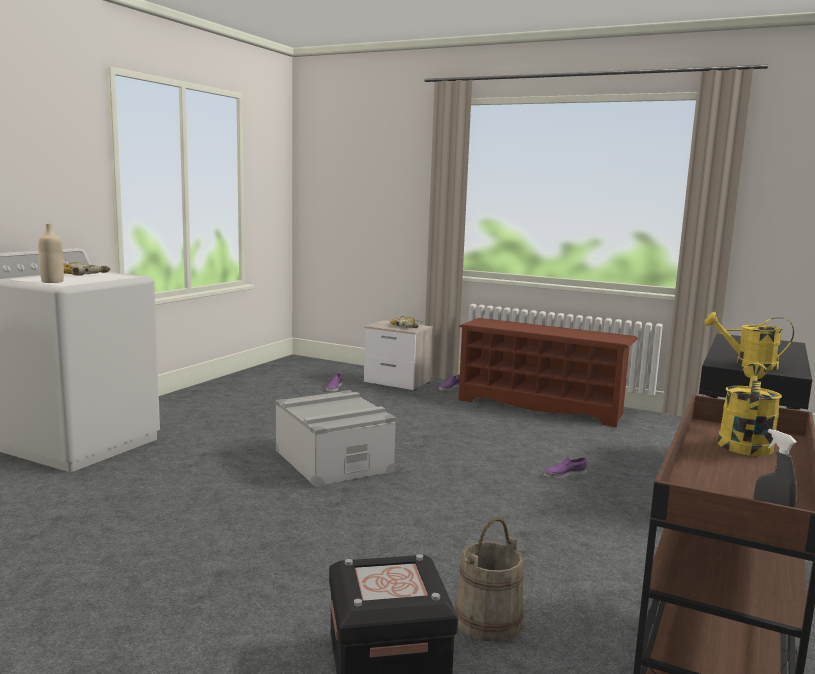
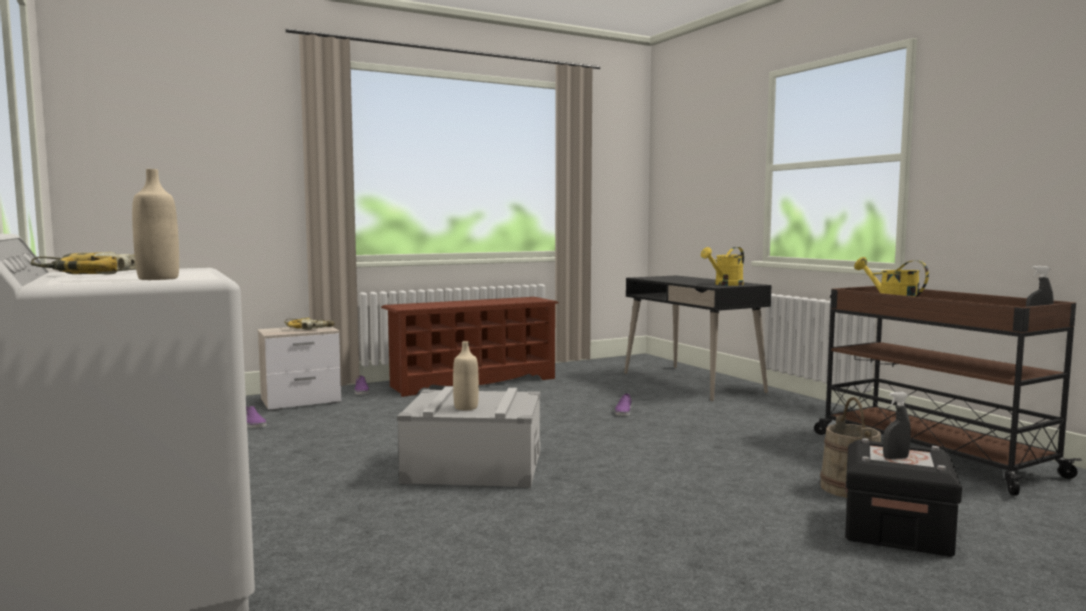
camera: 55 degrees left, 5 degrees down
(317, 409) = (466, 407): none -> beige bottle
(379, 579) = (895, 458): none -> grey spray bottle

